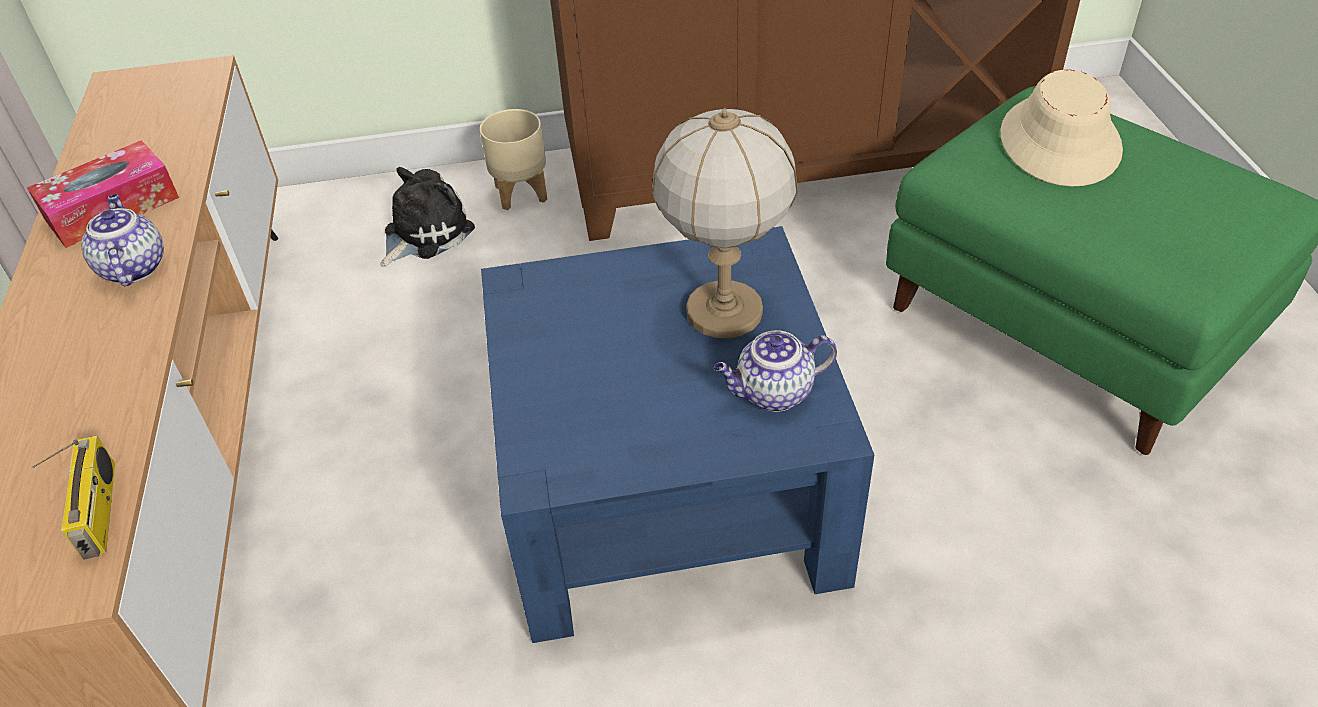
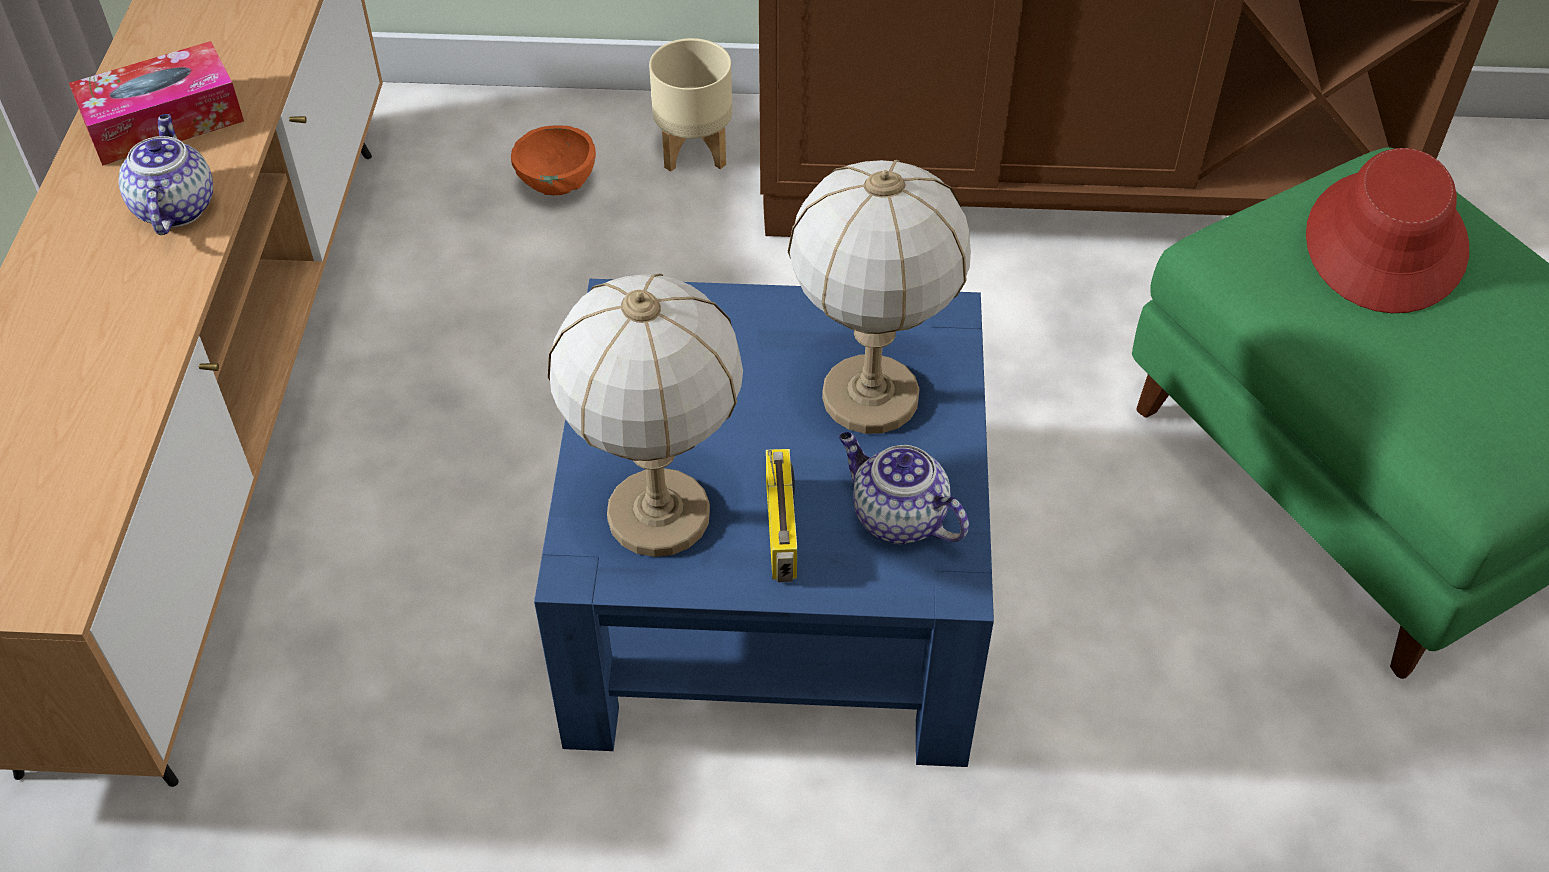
camera: 10 degrees right, 5 degrees up
(100, 511) = (90, 509): radio -> radio (783, 531)
(424, 233) = (556, 184): plush toy -> orange bowl
(585, 430) = (658, 516): none -> table lamp
(773, 393) = (896, 517): teapot -> teapot turned 45 degrees clockwise
(1060, 142) = (1386, 243): beige hat -> red hat

